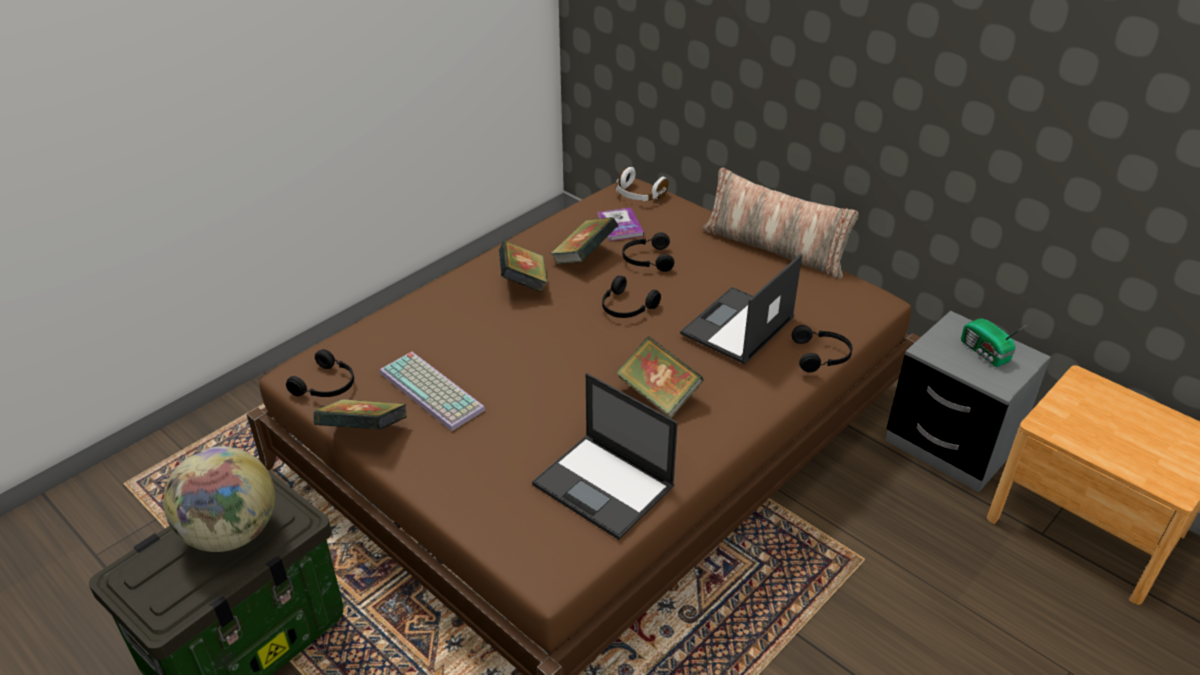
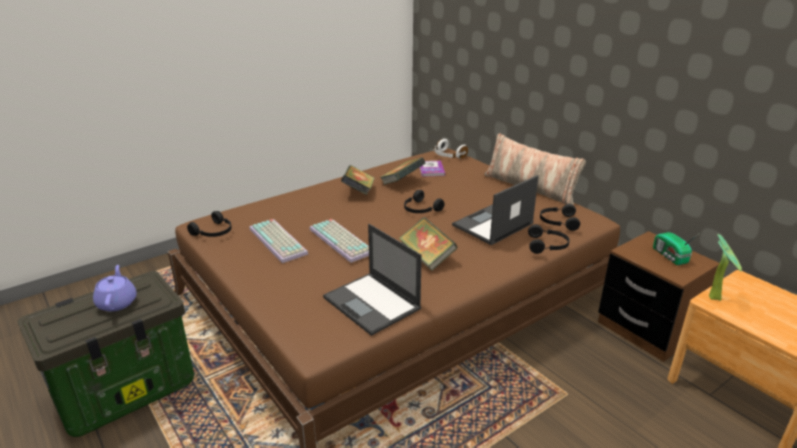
camera: 10 degrees right, 10 degrees down
(231, 533) = (117, 302): globe -> purple teapot
(364, 432) = (226, 258): book -> none
(529, 380) = (343, 241): none -> keyboard
(647, 260) = (442, 187): black headphones -> black headphones (558, 222)
(950, 445) = (646, 330): grey nightstand -> brown nightstand
(1052, 415) = (716, 297): none -> potted plant

